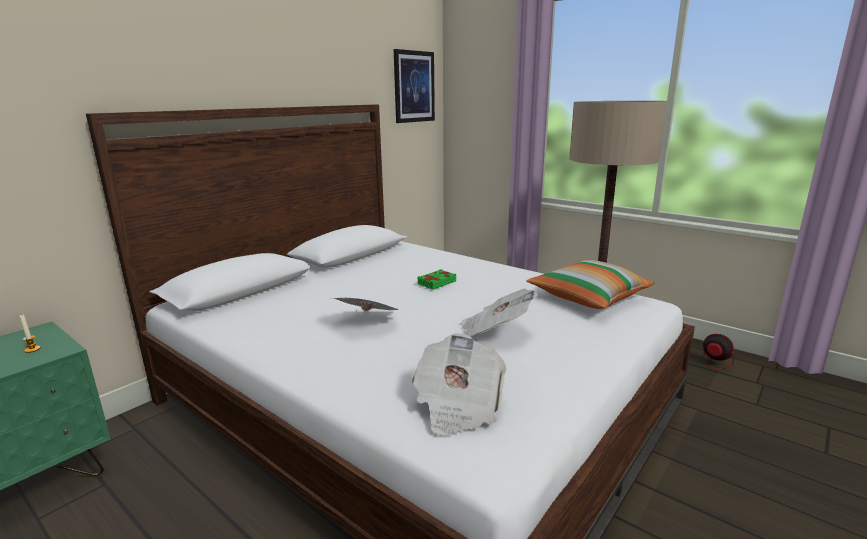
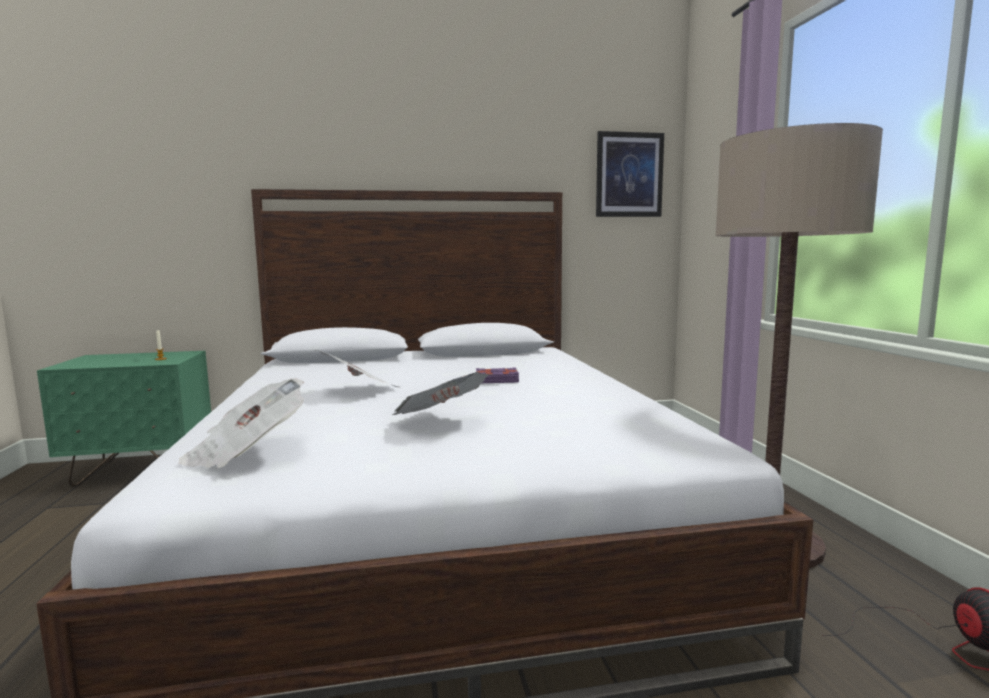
camera: 40 degrees right, 10 degrees down
(436, 282) = (496, 380): green book -> purple book
(588, 297) = (635, 424): pillow -> none

